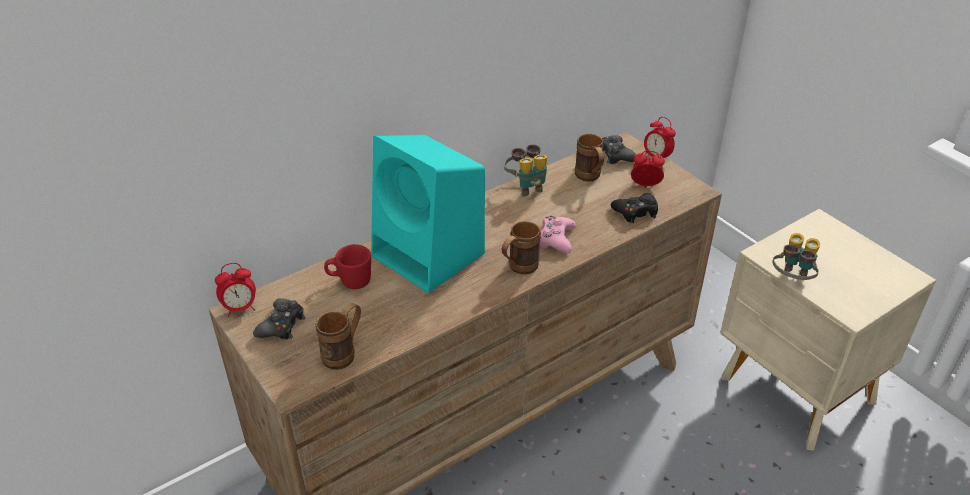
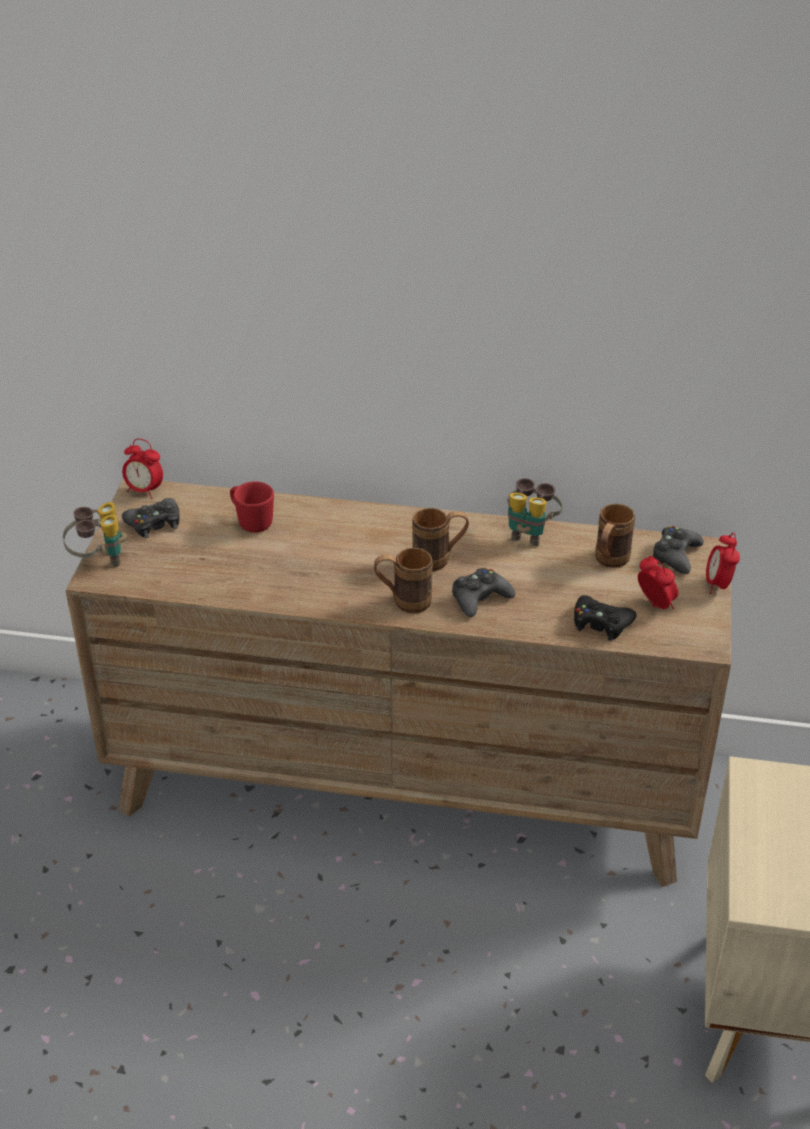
camera: 45 degrees right, 0 degrees up
(344, 353) = (167, 576): brown mug -> brown mug (439, 560)
(431, 256) = (346, 542): turquoise speaker -> none
(556, 239) = (480, 598): pink game controller -> black game controller
(792, 280) = (742, 822): binoculars -> binoculars (99, 560)

